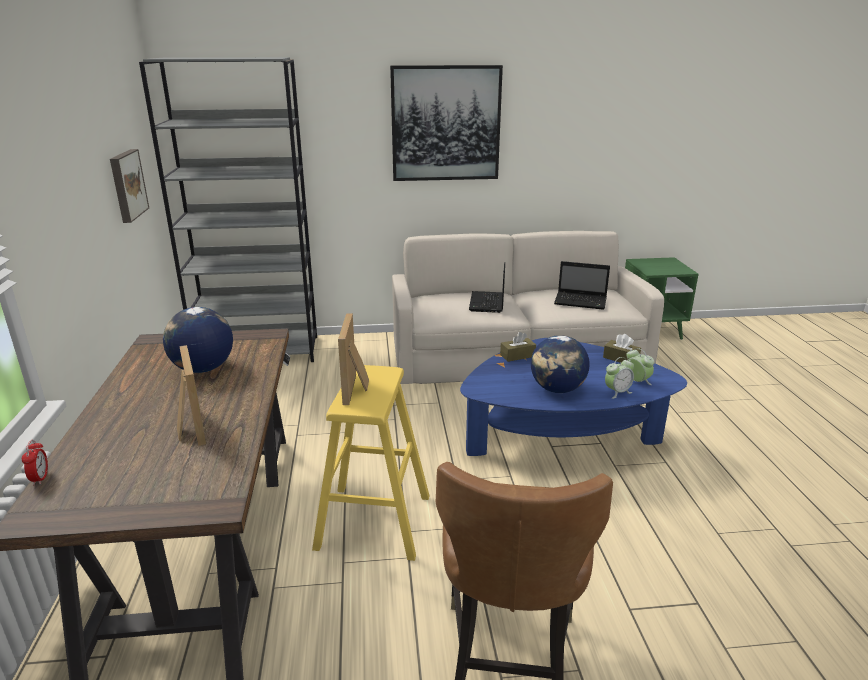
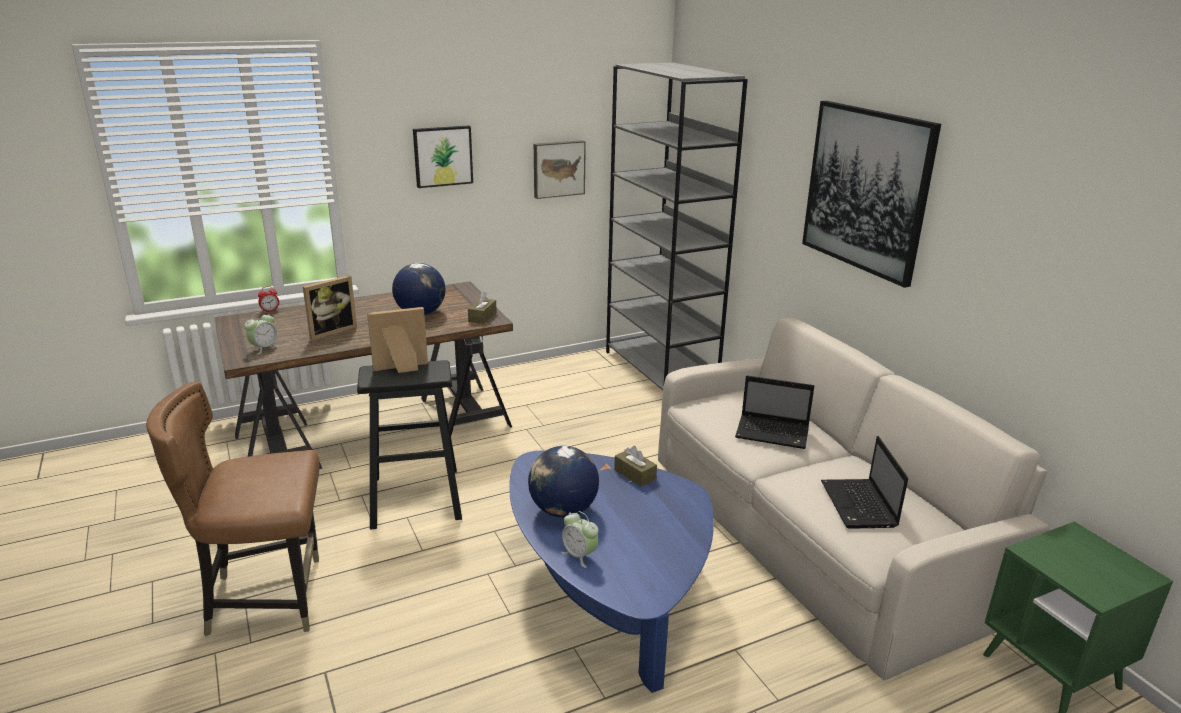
camera: 70 degrees right, 0 degrees up
(65, 188) = (442, 156): none -> picture
(374, 522) = (415, 498): yellow stool -> black stool
(487, 303) = (774, 433): laptop -> laptop turned 150 degrees counterclockwise
(621, 358) = (682, 554): brown tissue box -> brown tissue box (482, 317)
(637, 382) = (618, 571): alarm clock -> alarm clock (264, 348)

